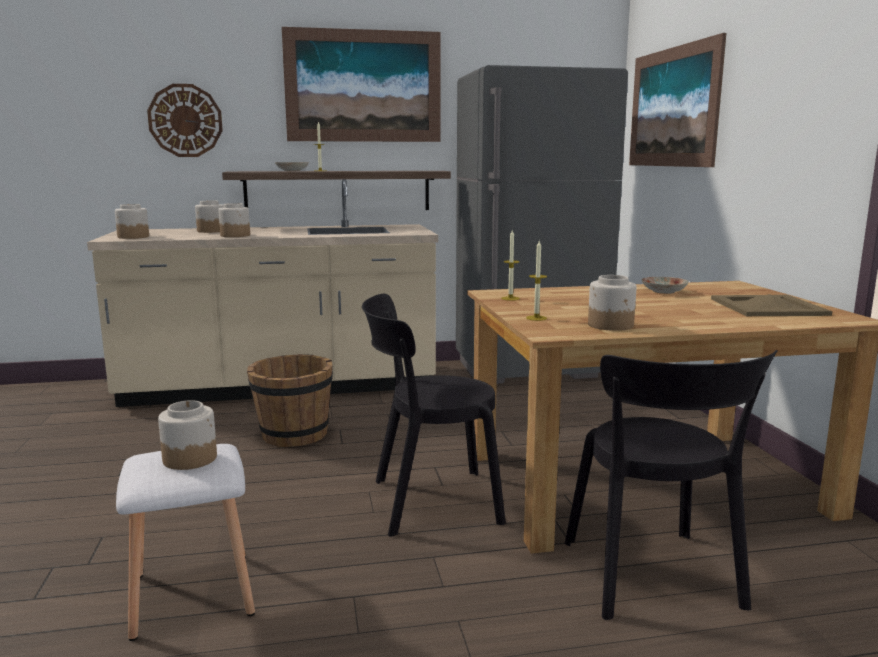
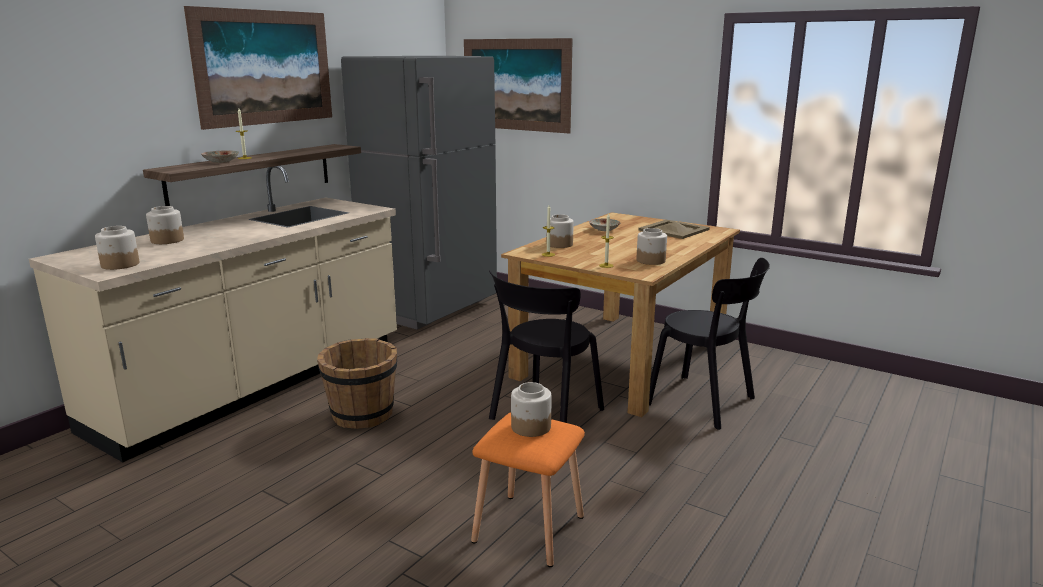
camera: 45 degrees left, 5 degrees up
(185, 120) = (90, 116): wall clock -> none
(194, 593) = (528, 527): white stool -> orange stool
(235, 235) = (226, 241): jar -> jar (559, 244)

